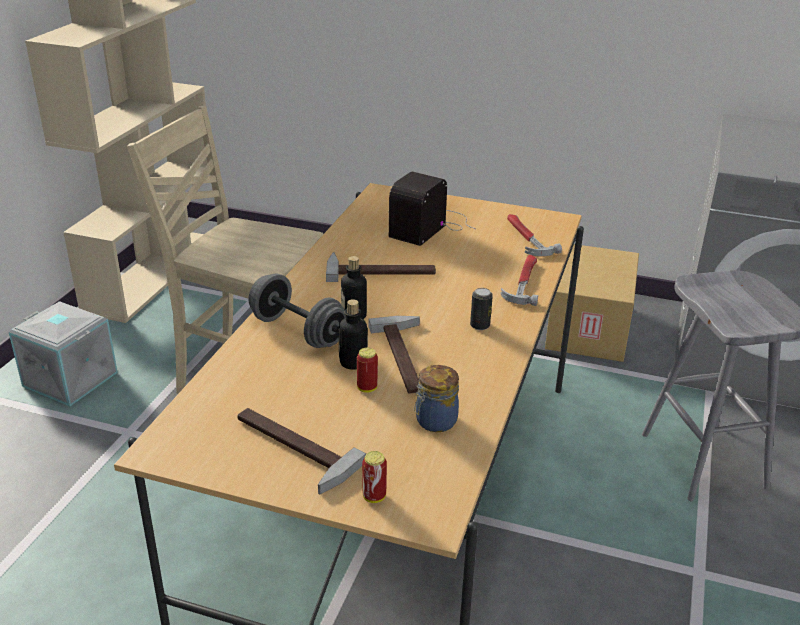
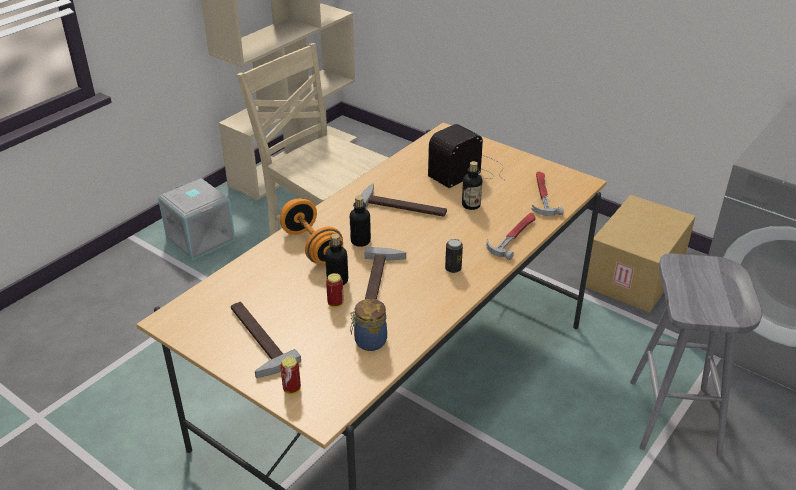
camera: 20 degrees right, 5 degrees up
(298, 331) = (312, 246): grey dumbbell -> orange dumbbell
(456, 259) = (471, 205): none -> bottle

